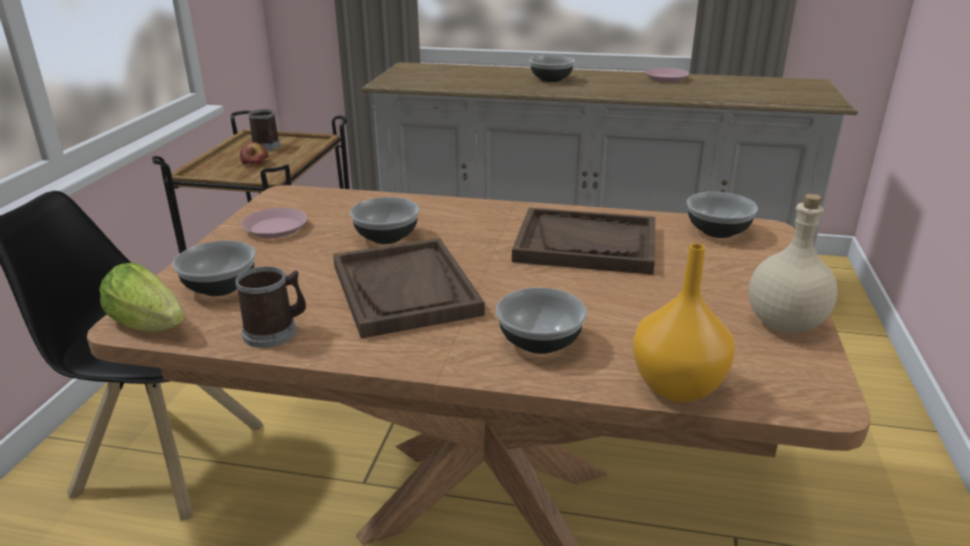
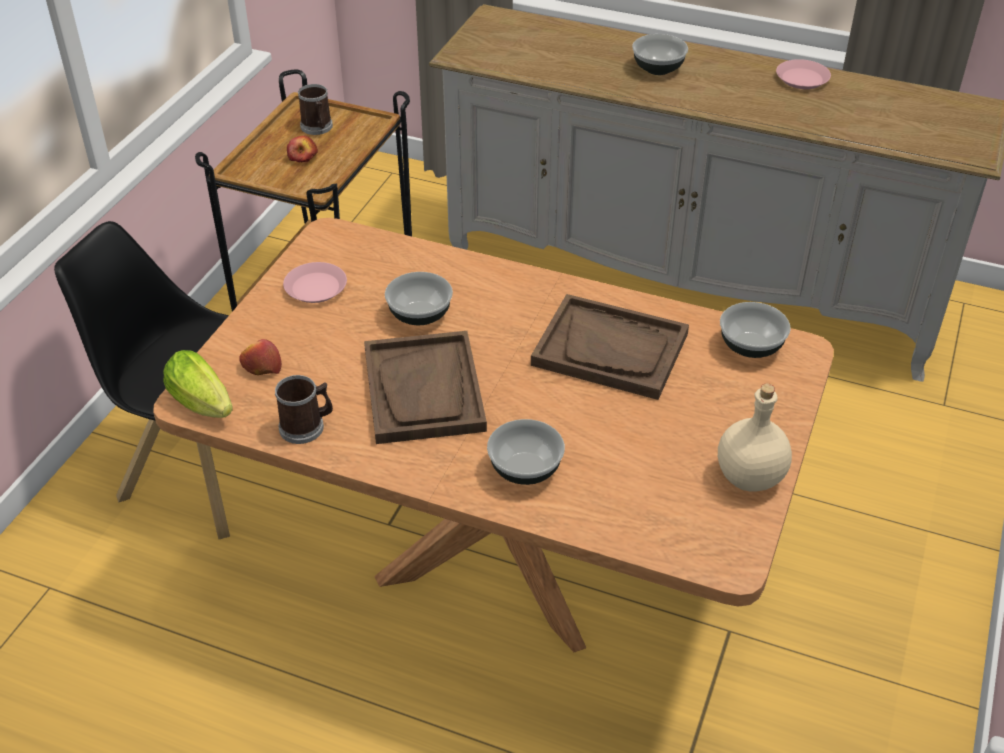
camera: 10 degrees right, 15 degrees up
(219, 288) = (261, 366): bowl -> apple
(678, 388) = (622, 533): orange vase -> none

